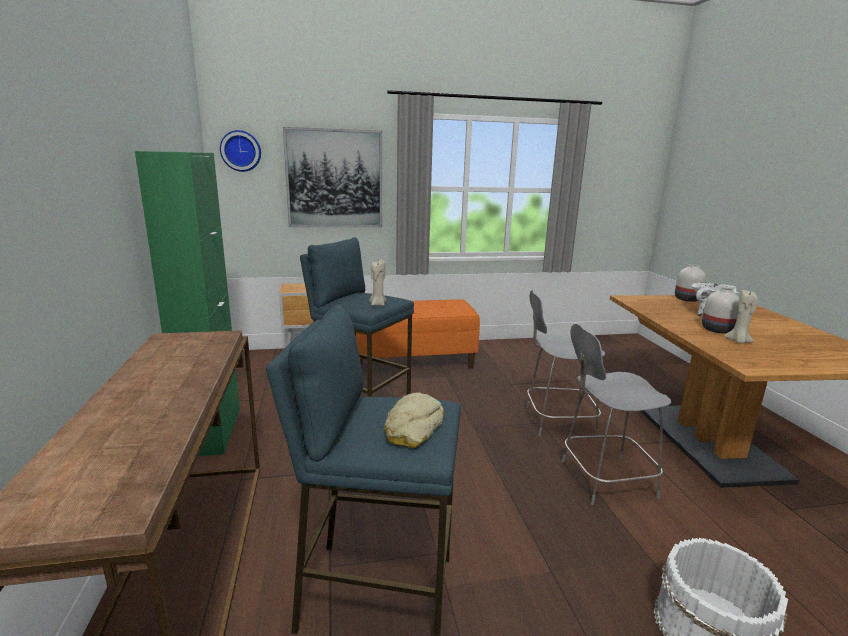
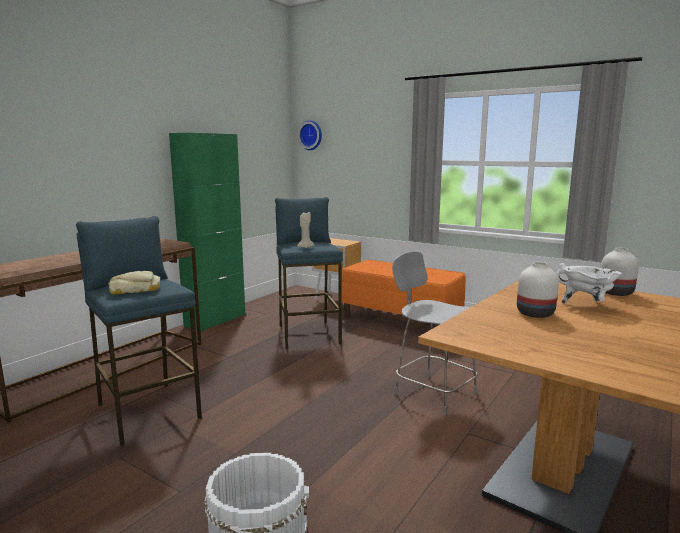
camera: 45 degrees right, 5 degrees down
(334, 179) = (370, 155): picture -> none
(603, 479) = (383, 437): grey chair -> none
(738, 341) = (519, 323): beige candle -> none

